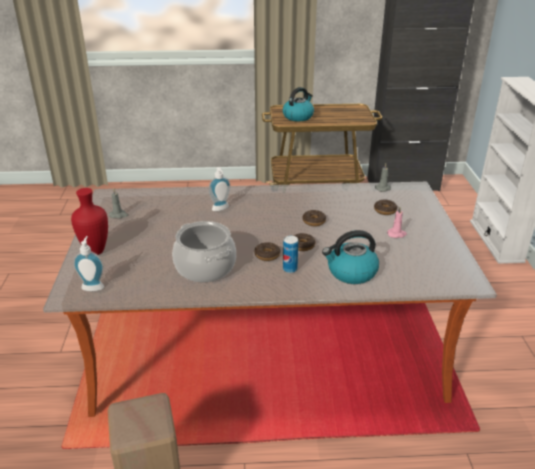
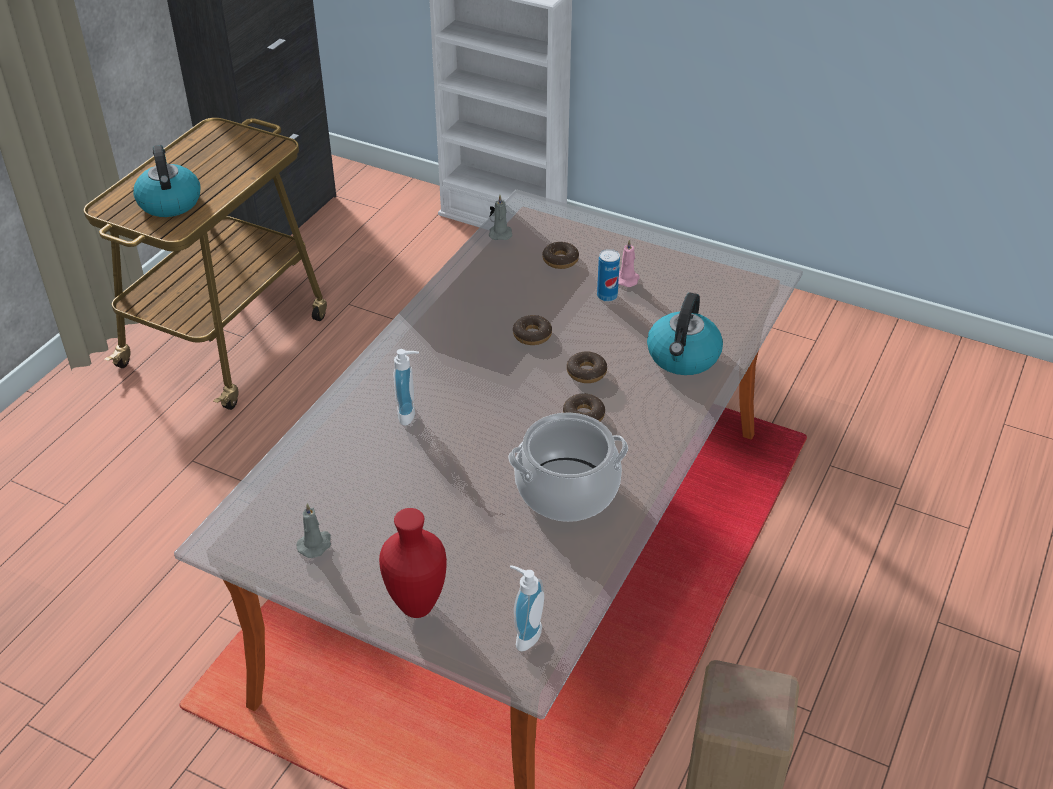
camera: 60 degrees left, 10 degrees up
(290, 269) = (635, 408): can -> can (607, 296)

